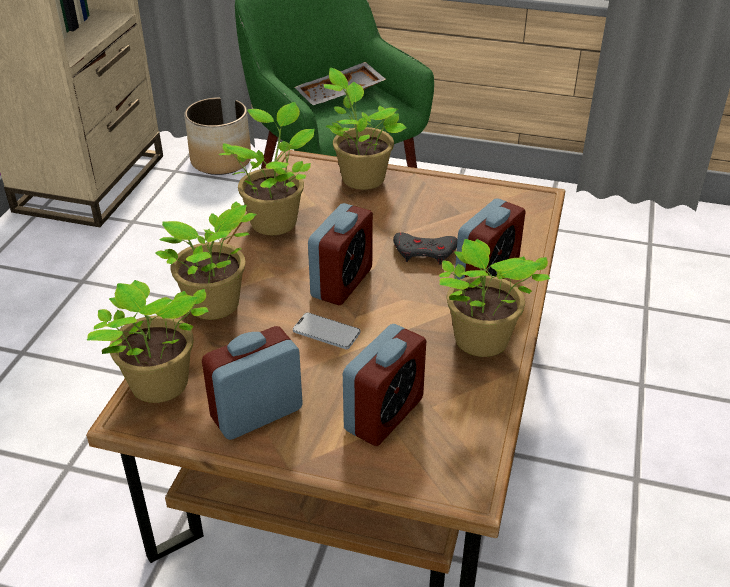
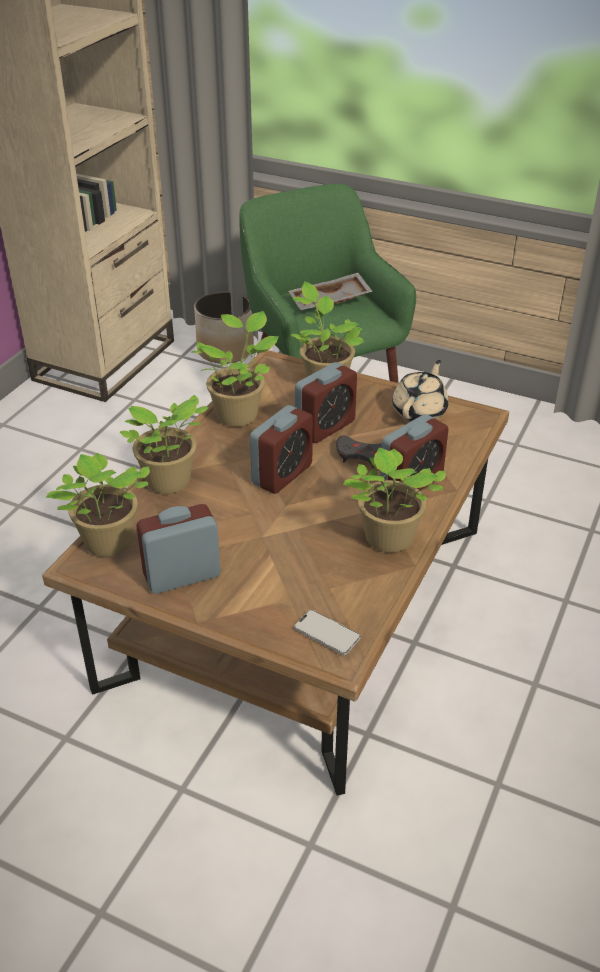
camera: 10 degrees right, 0 degrees up
(326, 332) = (257, 515): phone -> phone (327, 633)
(384, 415) = (287, 590): alarm clock -> alarm clock (325, 427)
(472, 198) = (420, 411): none -> beige teapot

